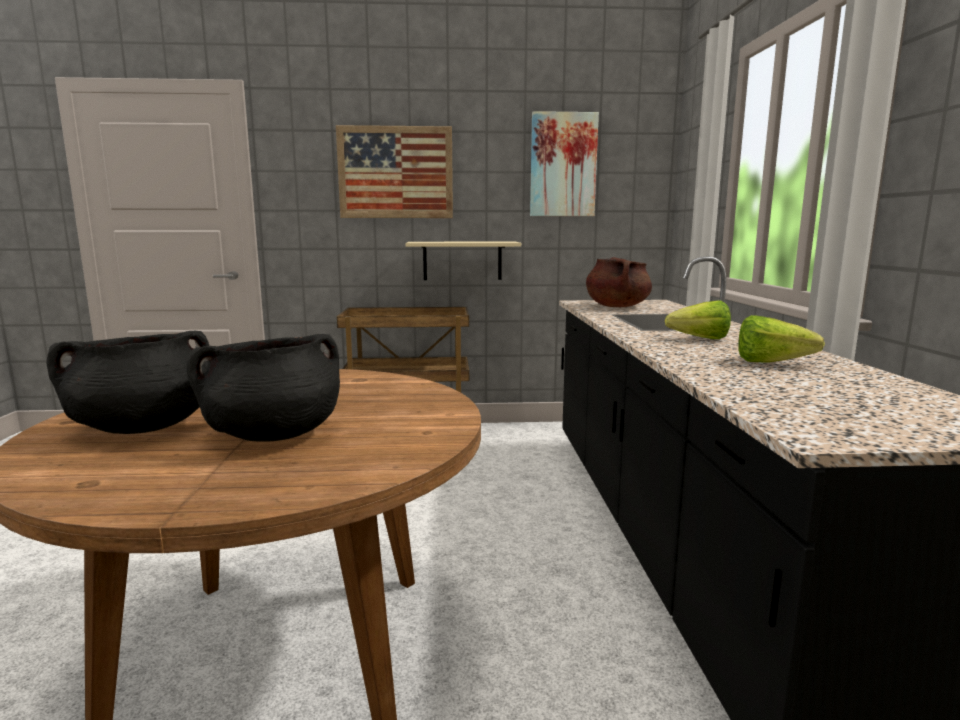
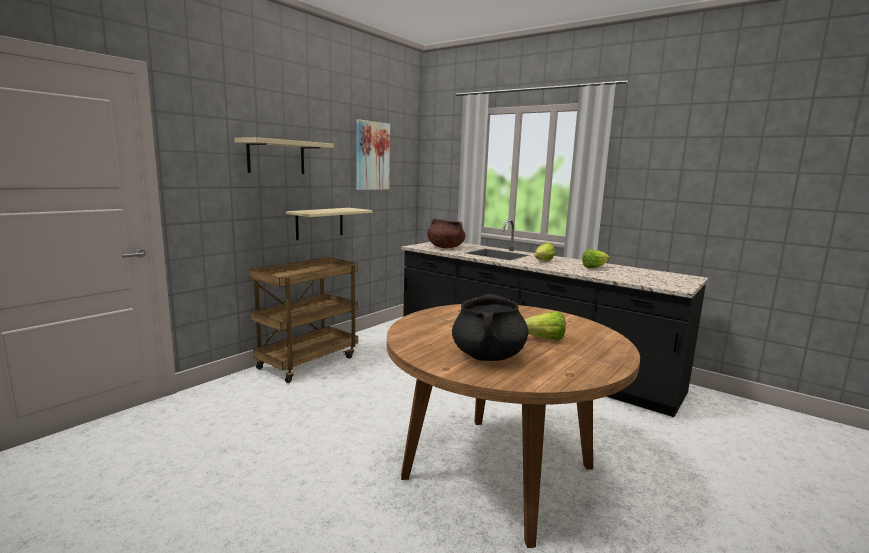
camera: 50 degrees left, 0 degrees up
(274, 435) = (539, 339): black cooking pot -> lettuce
(395, 173) = (276, 157): picture -> beige shelf

